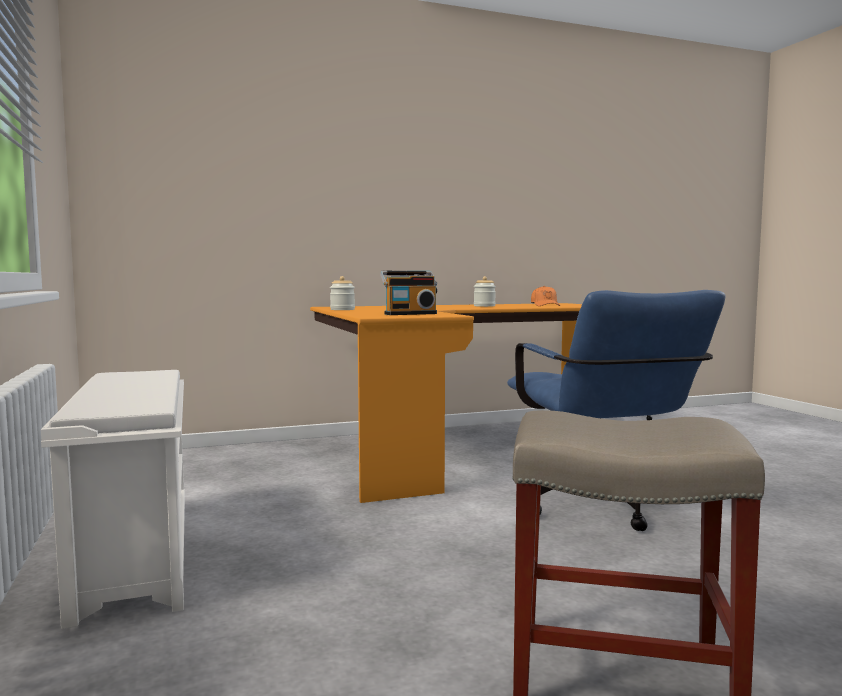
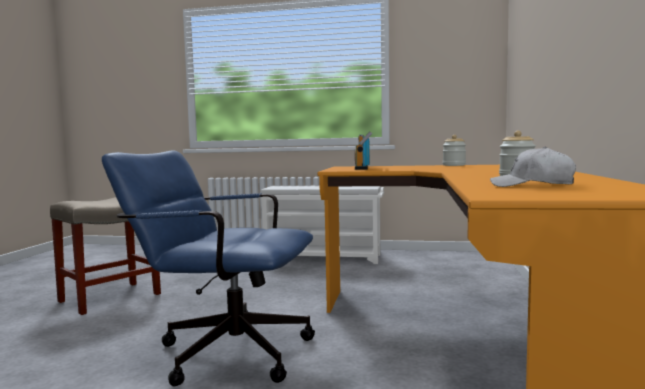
camera: 120 degrees right, 0 degrees up
(545, 305) = (532, 185): orange cap -> white cap

